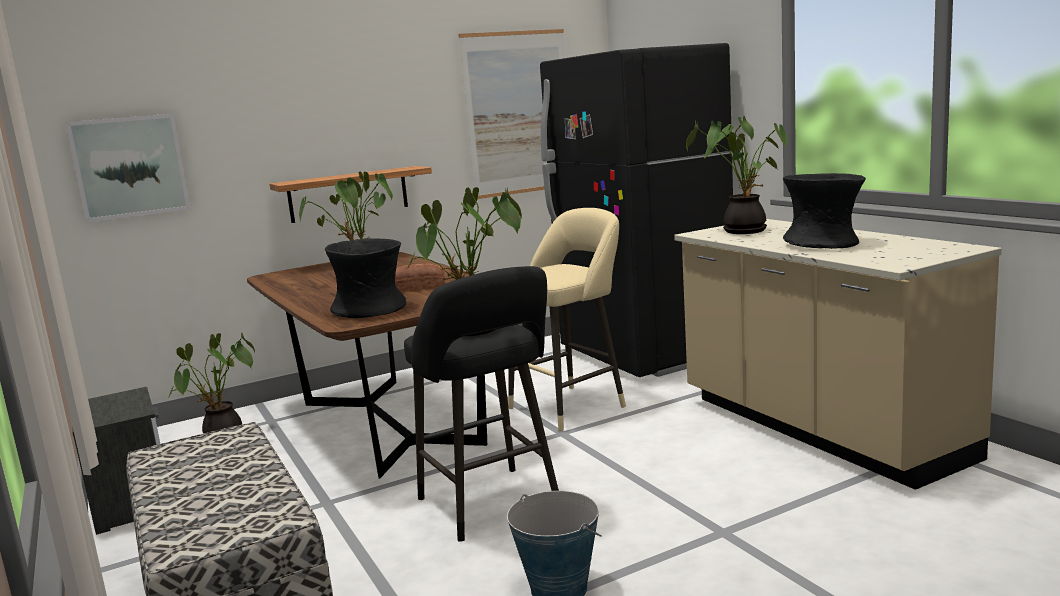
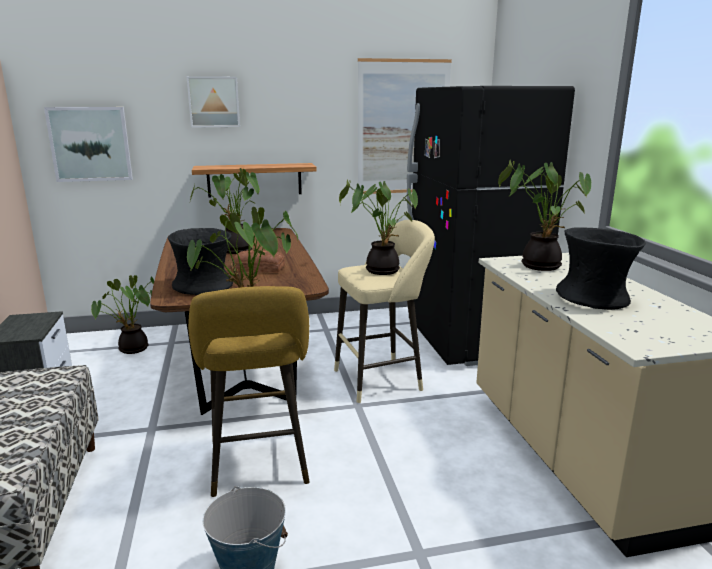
camera: 15 degrees right, 5 degrees up
(290, 99) = (214, 102): none -> picture
(492, 506) = (259, 466): black stool -> yellow stool
(558, 269) = (381, 270): none -> potted plant

